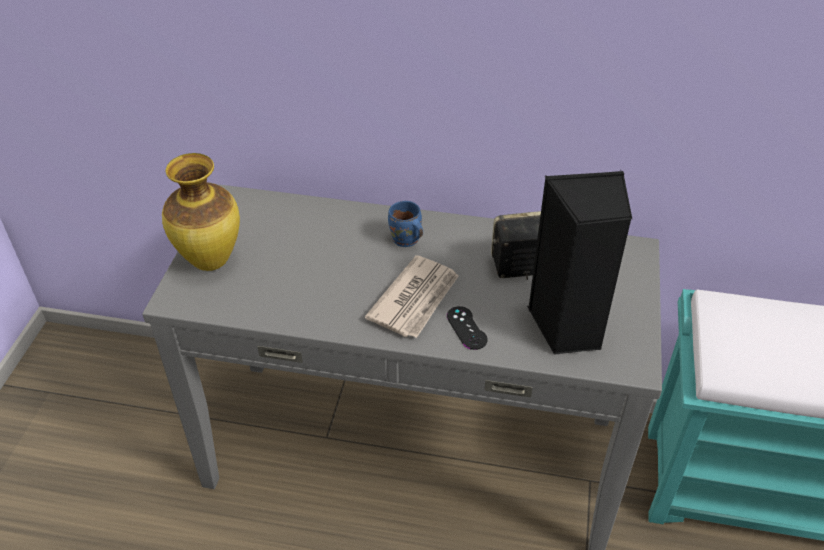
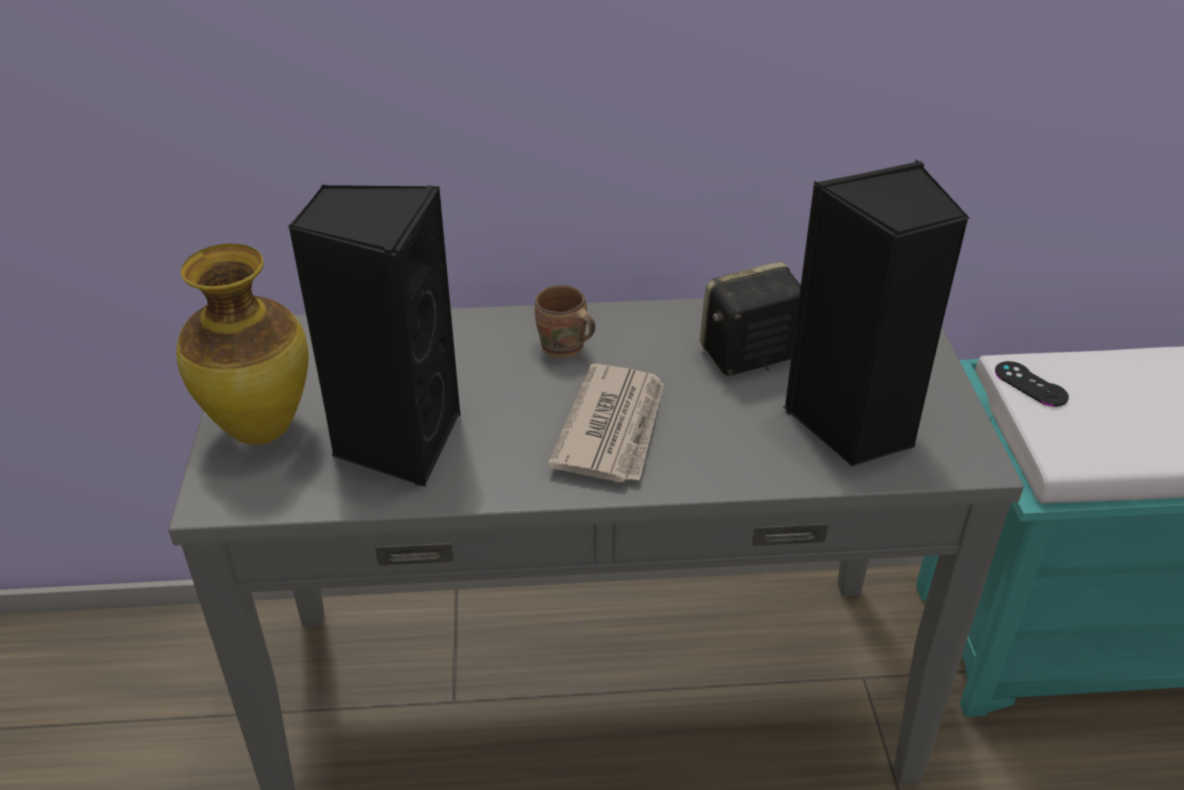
camera: 15 degrees left, 5 degrees down
(284, 283) = (396, 441): none -> black speaker
(405, 241) = (563, 349): blue mug -> brown mug
(466, 328) = (707, 454): black game controller -> black game controller (1030, 384)

